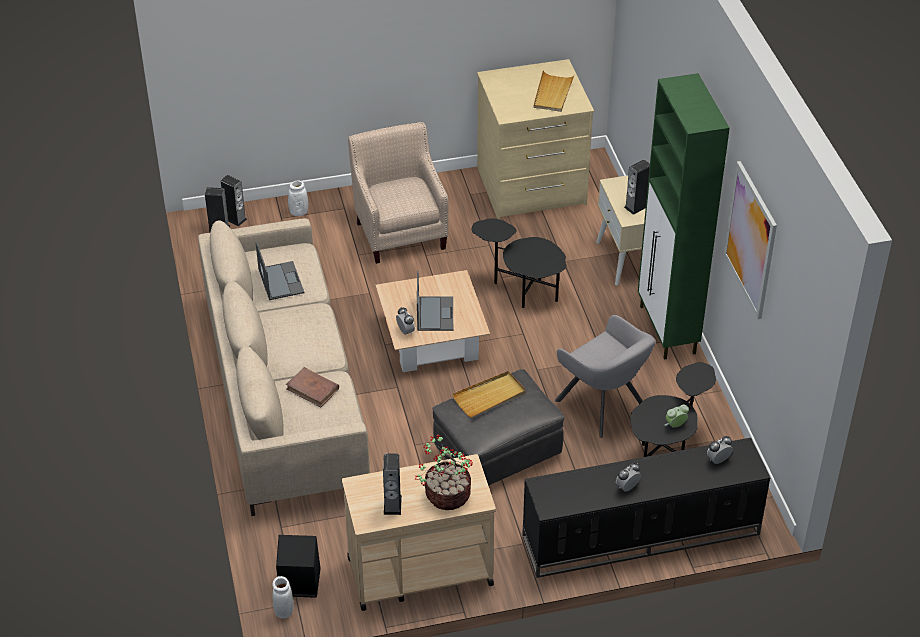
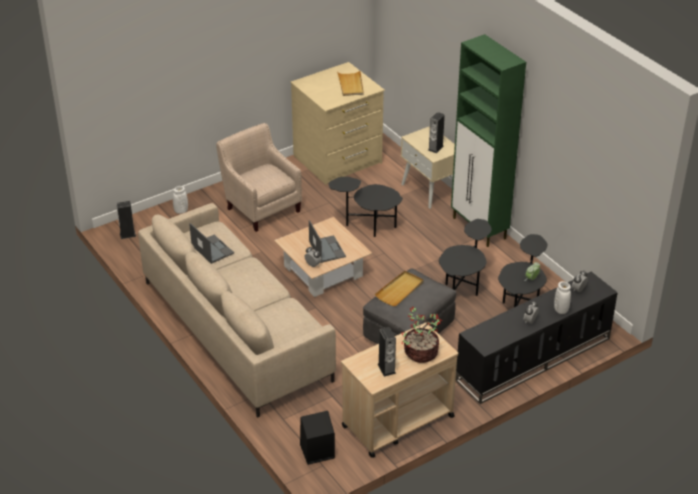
camera: 20 degrees left, 5 degrees down
(235, 219) = (136, 225): speaker -> none
(284, 611) = (316, 473): white vase -> white vase (561, 310)
(313, 389) = (276, 313): brown book -> none
(604, 406) = (464, 285): grey armchair -> black side table
(751, 240) = (557, 136): picture -> none

